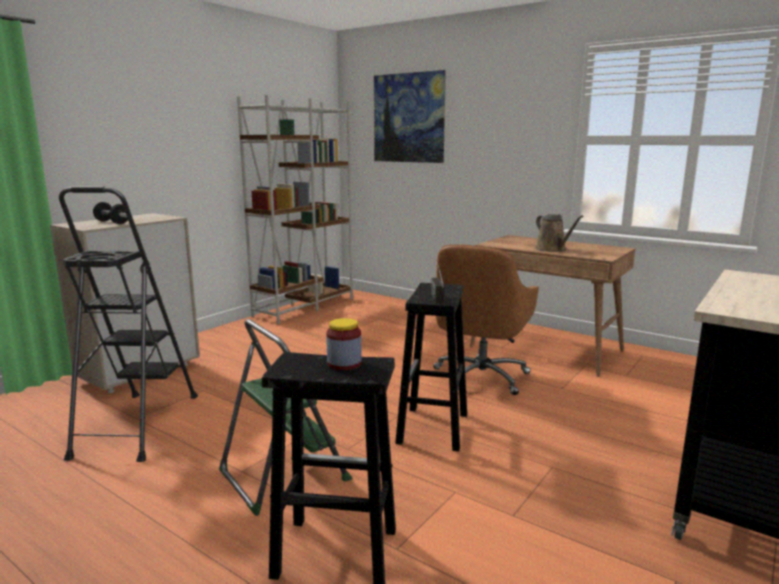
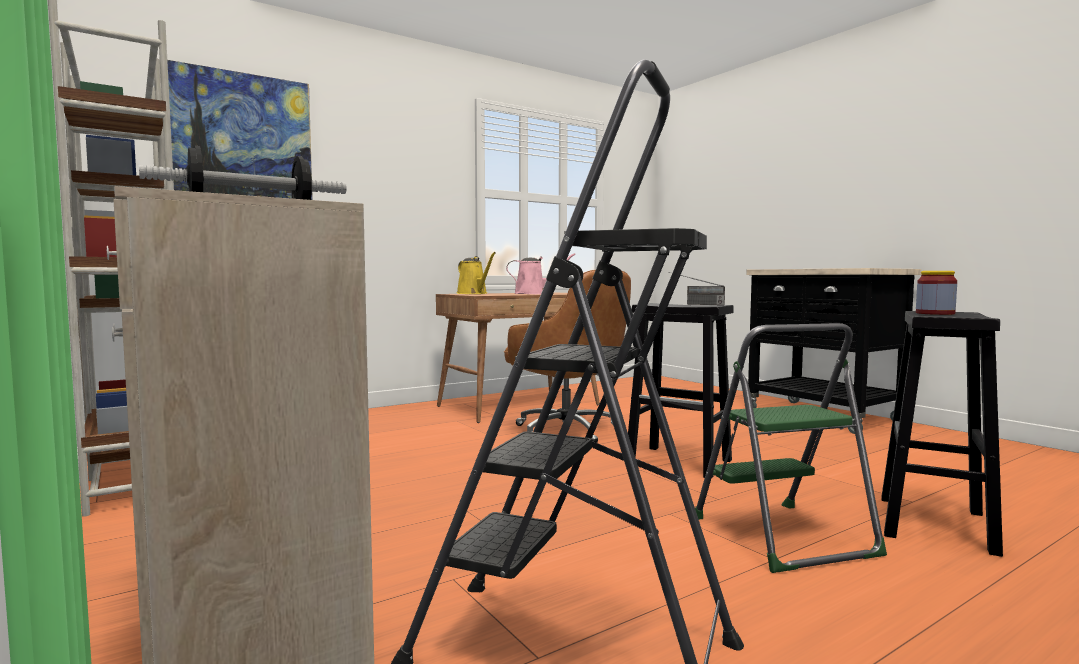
camera: 70 degrees left, 10 degrees down
(523, 240) = (474, 293): none -> yellow watering can
(552, 249) = (534, 294): brown watering can -> pink watering can

